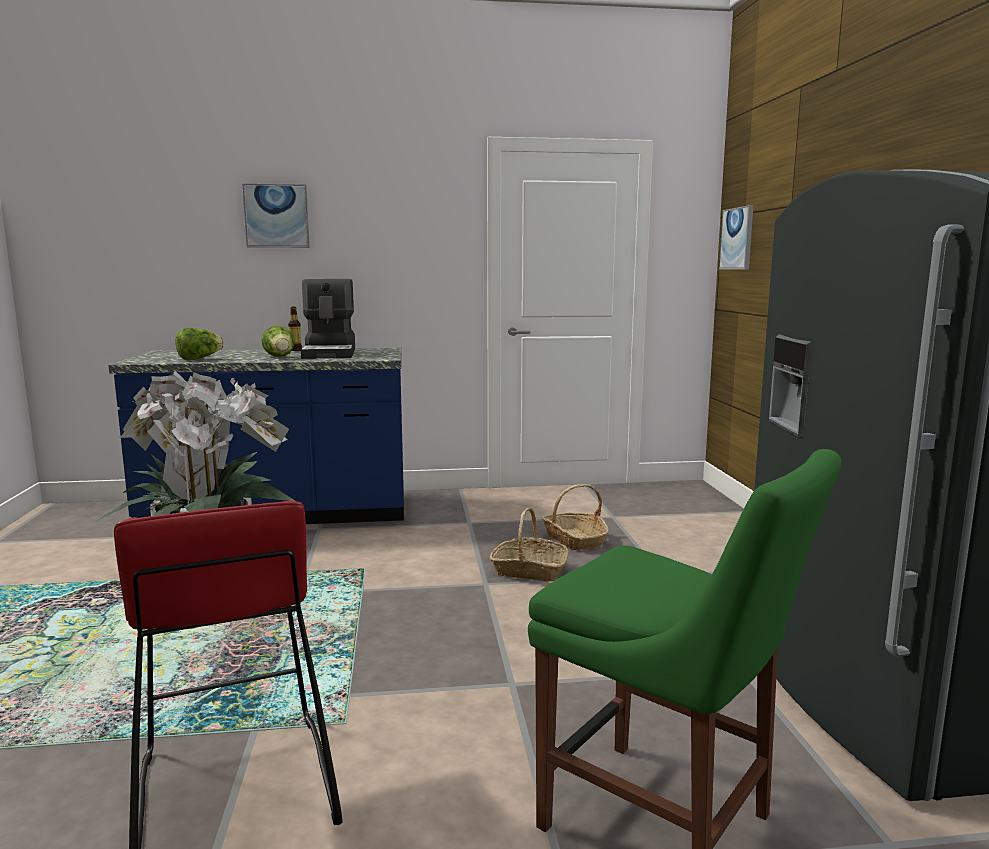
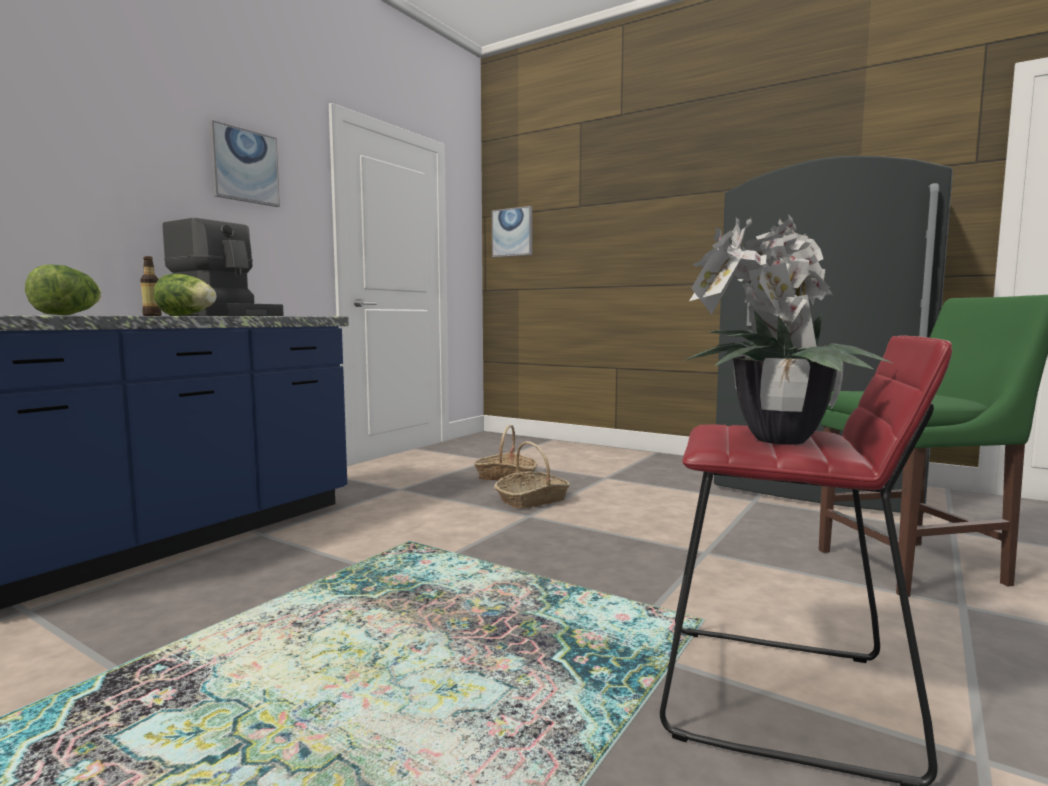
camera: 50 degrees left, 5 degrees down
(276, 216) = (97, 132): picture -> picture (244, 166)

